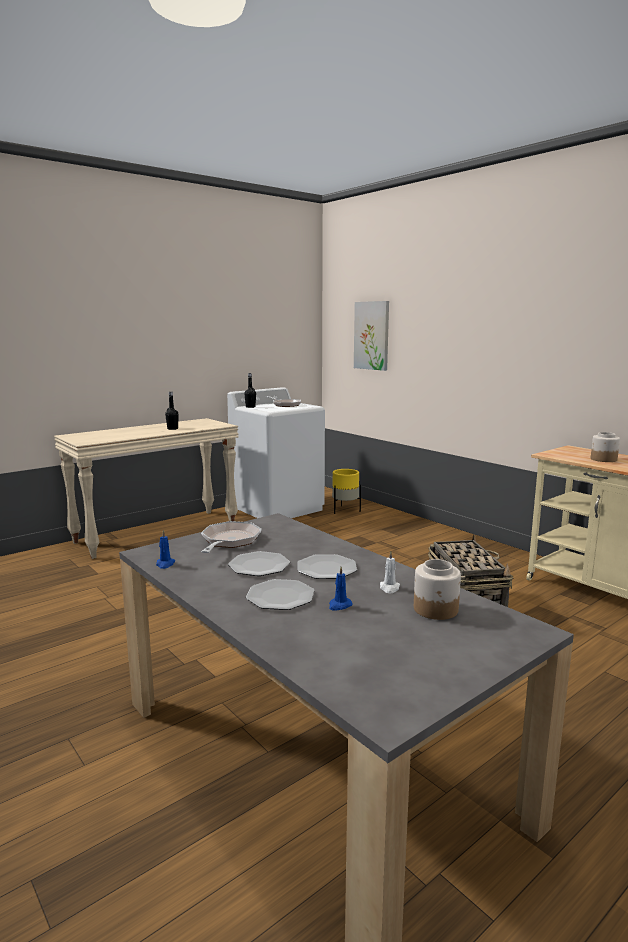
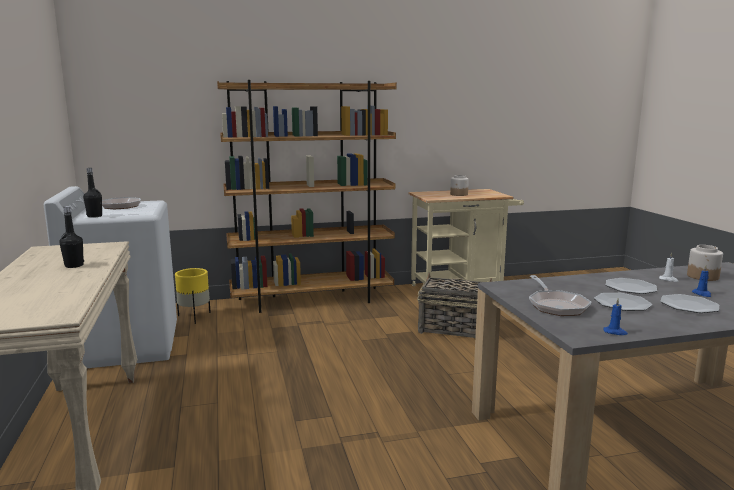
camera: 65 degrees left, 0 degrees up
(229, 541) = (556, 305): frying pan -> frying pan turned 135 degrees counterclockwise
(372, 335) = (168, 111): picture -> none
(439, 534) = (312, 300): none -> brown bookcase

